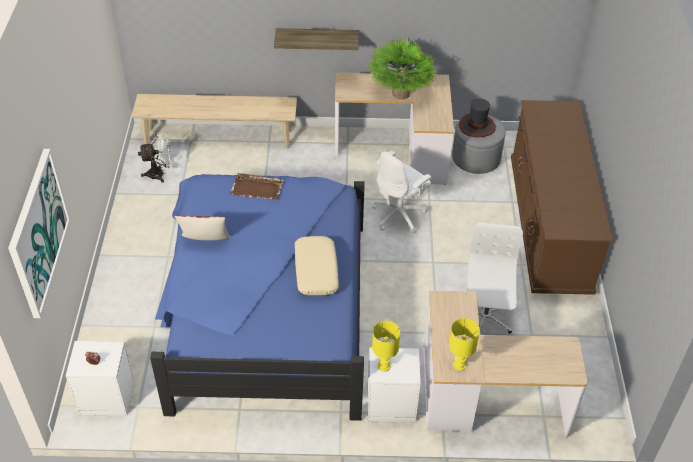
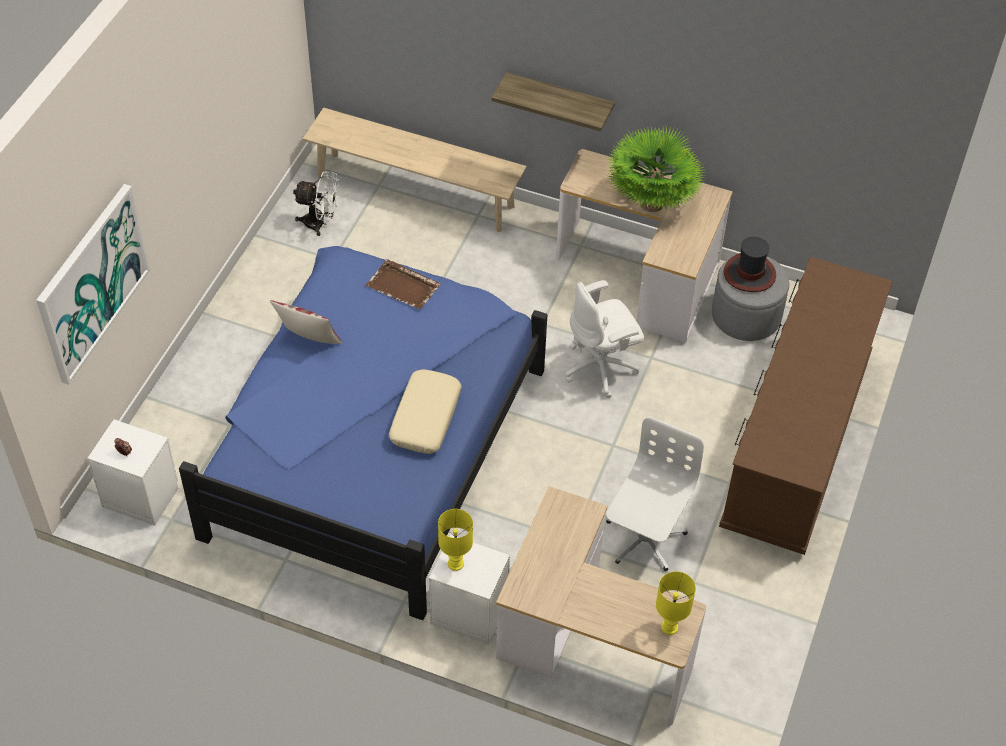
camera: 20 degrees right, 5 degrees up
(459, 365) = (537, 592): yellow table lamp -> yellow table lamp (670, 628)

